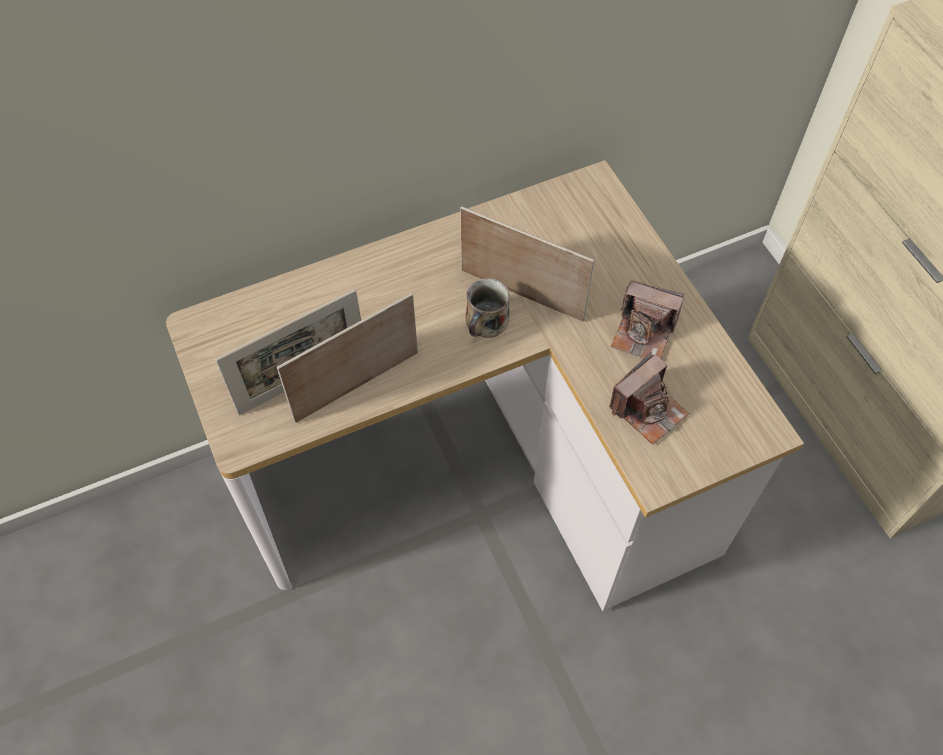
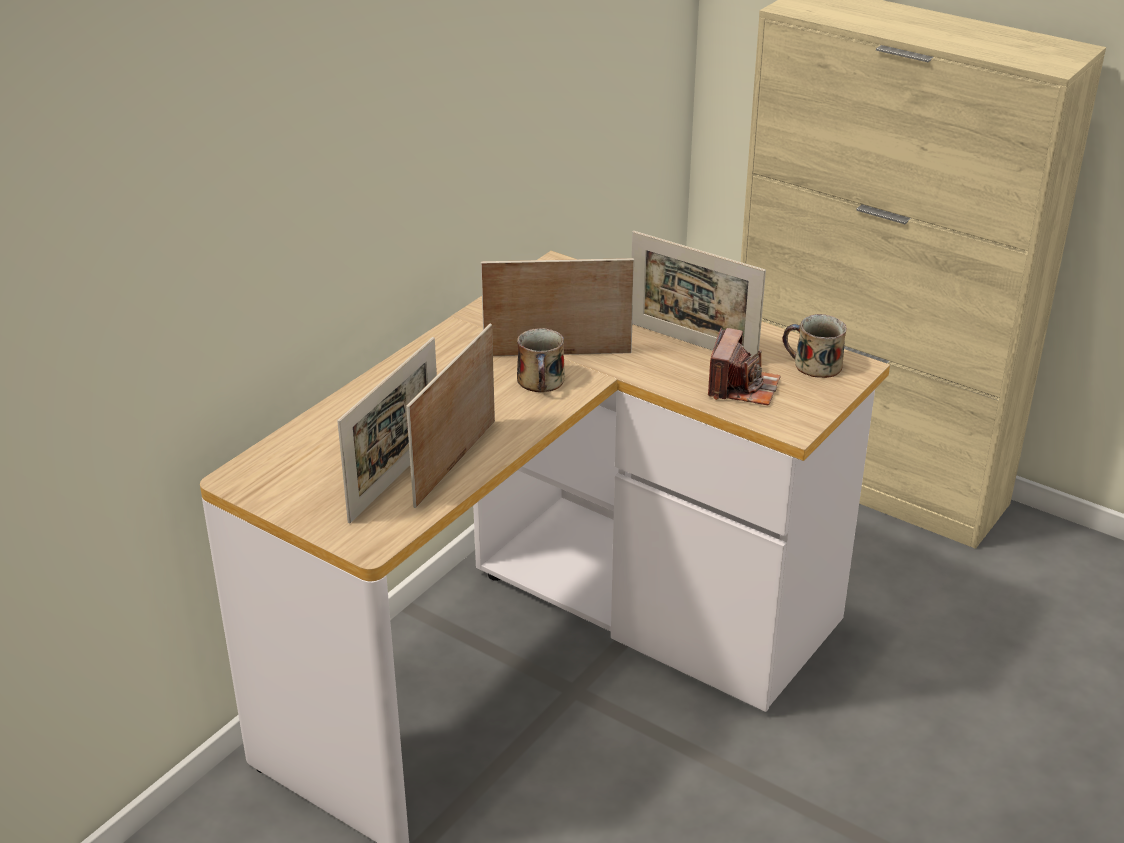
camera: 30 degrees left, 25 degrees down
(643, 333) = (692, 343): camera -> picture frame
(733, 412) = (815, 365): none -> mug

